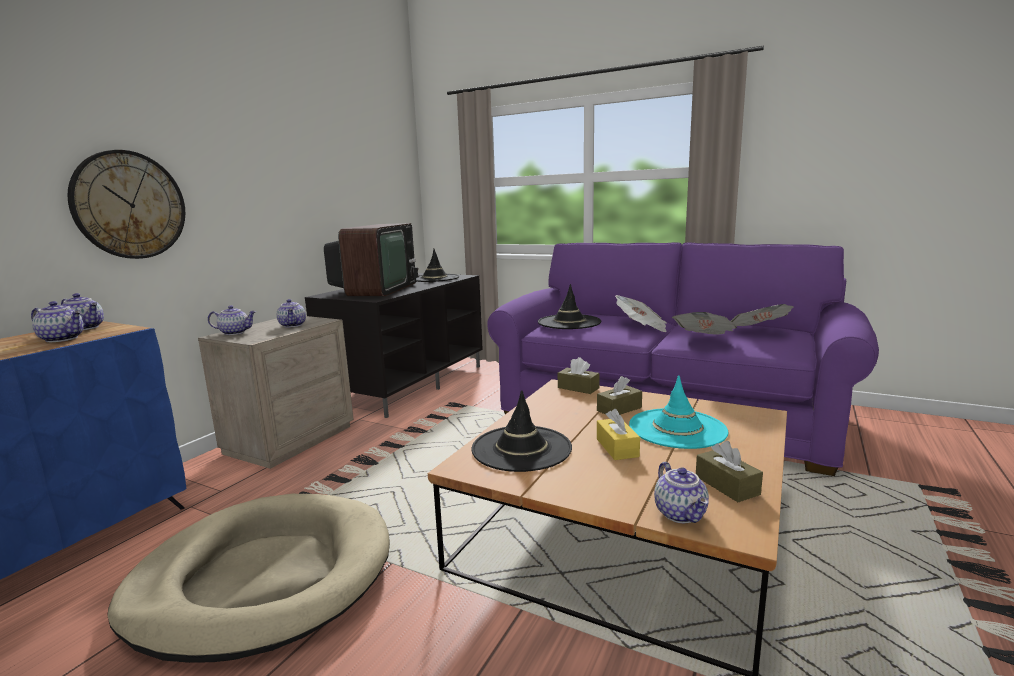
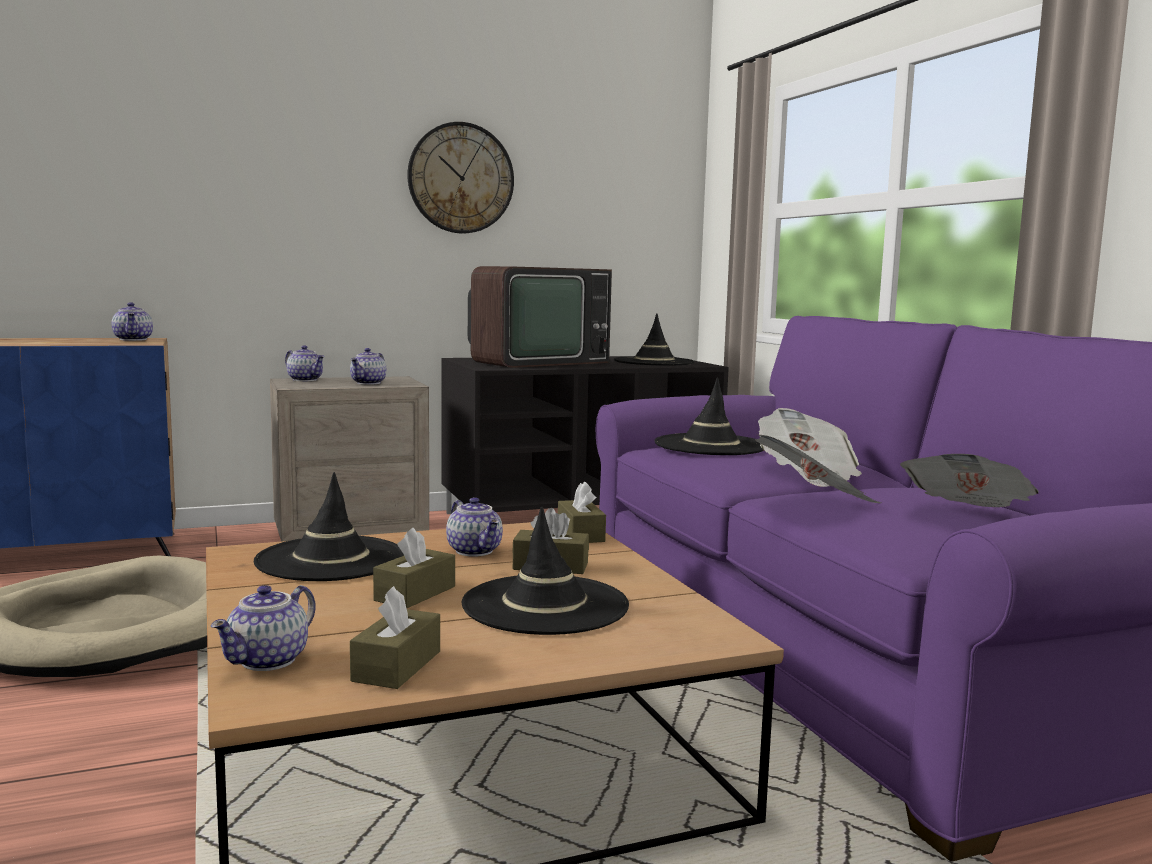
camera: 40 degrees right, 5 degrees down
(63, 339) = (91, 342): teapot -> teapot (476, 551)
(129, 205) = (226, 219): wall clock -> wall clock (460, 178)
(617, 448) = (415, 593): yellow tissue box -> brown tissue box
(677, 429) = (545, 605): turquoise hat -> black hat

